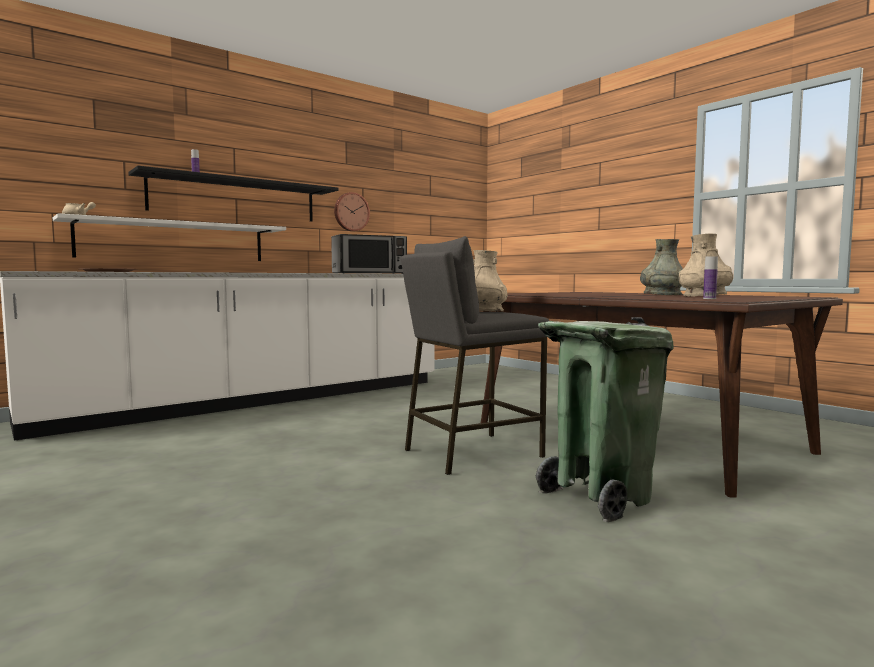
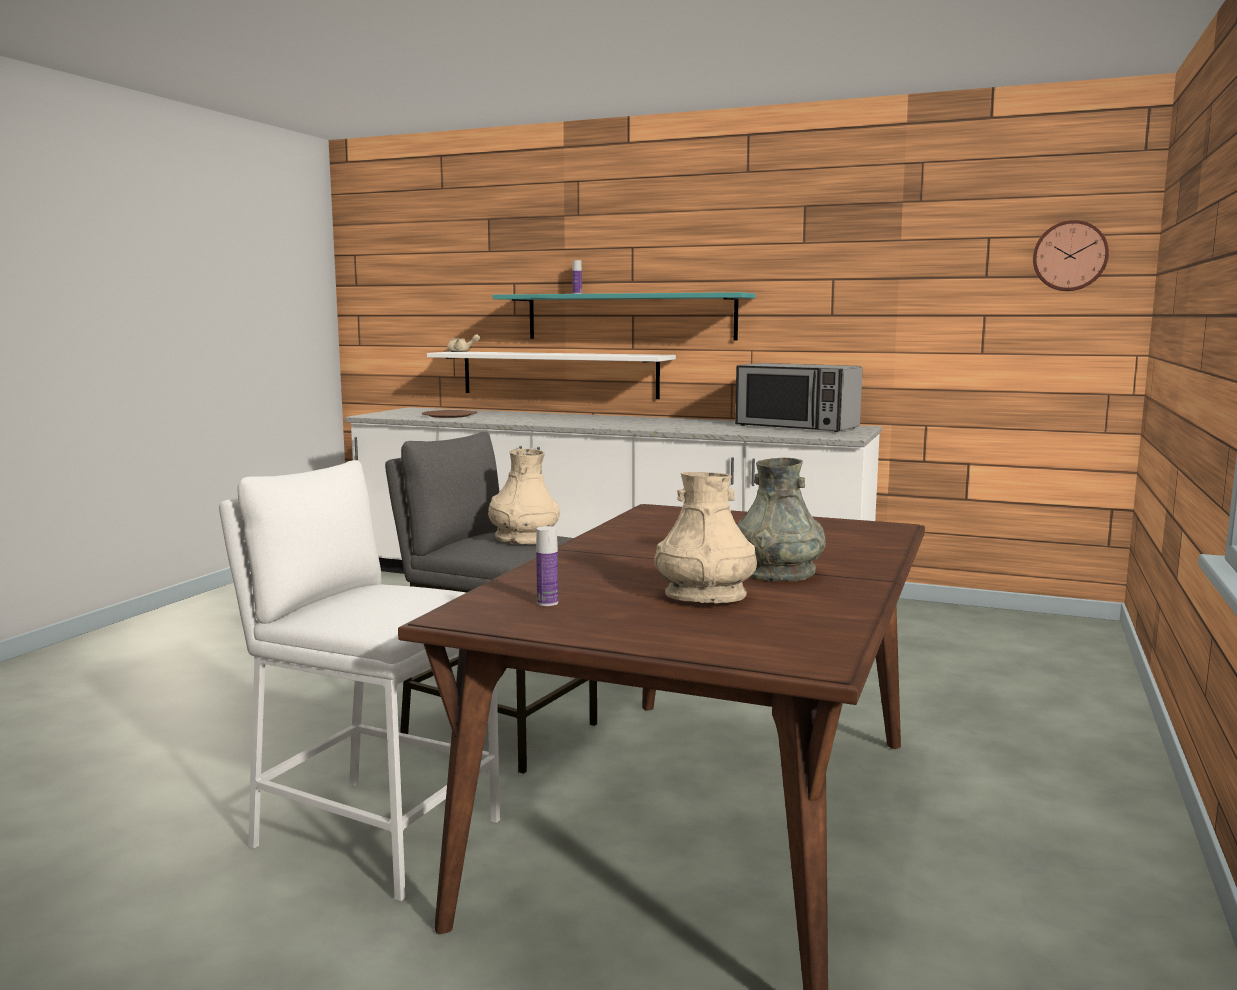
camera: 60 degrees right, 5 degrees up
(235, 199) = (630, 317): black shelf -> turquoise shelf
(351, 212) = (806, 321): wall clock -> wall clock (1070, 256)
(601, 497) = (376, 833): green trash can -> white stool

